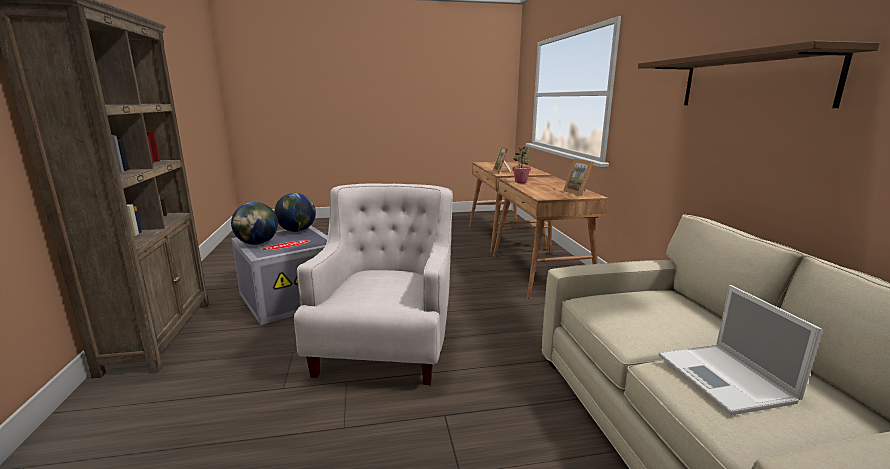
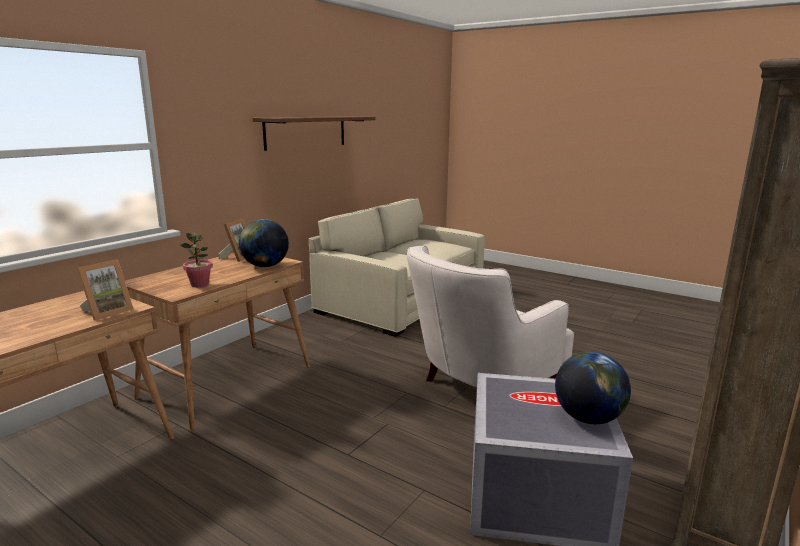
camera: 135 degrees left, 0 degrees up
(297, 230) = (510, 430): globe -> globe (265, 266)
(726, 379) = (432, 247): laptop -> none

